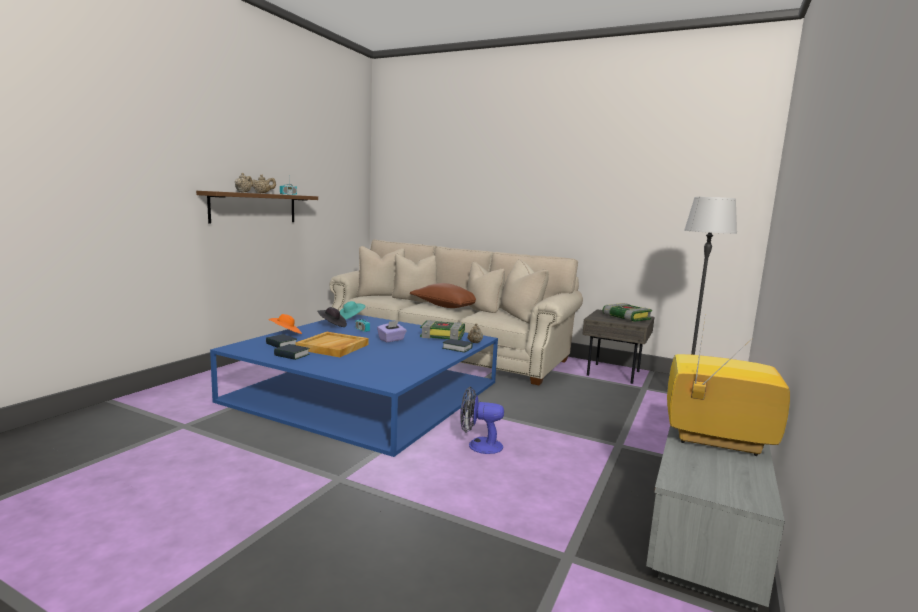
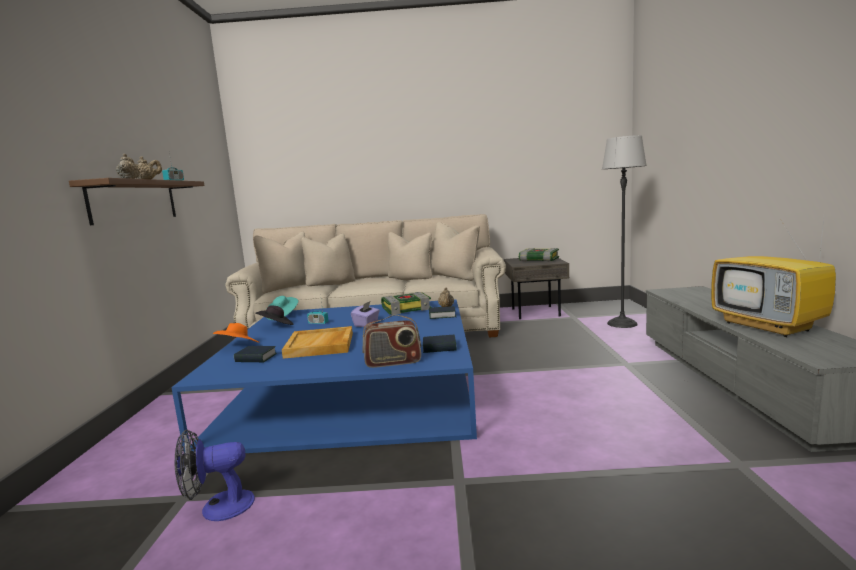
camera: 25 degrees left, 0 degrees up
(291, 355) = (290, 365): book -> book (439, 348)
(352, 373) = (393, 362): none -> radio
(446, 306) = (374, 282): brown pillow -> none
(479, 445) = (531, 401): fan -> fan (218, 507)
(713, 441) = (769, 327): television -> television turned 105 degrees counterclockwise

